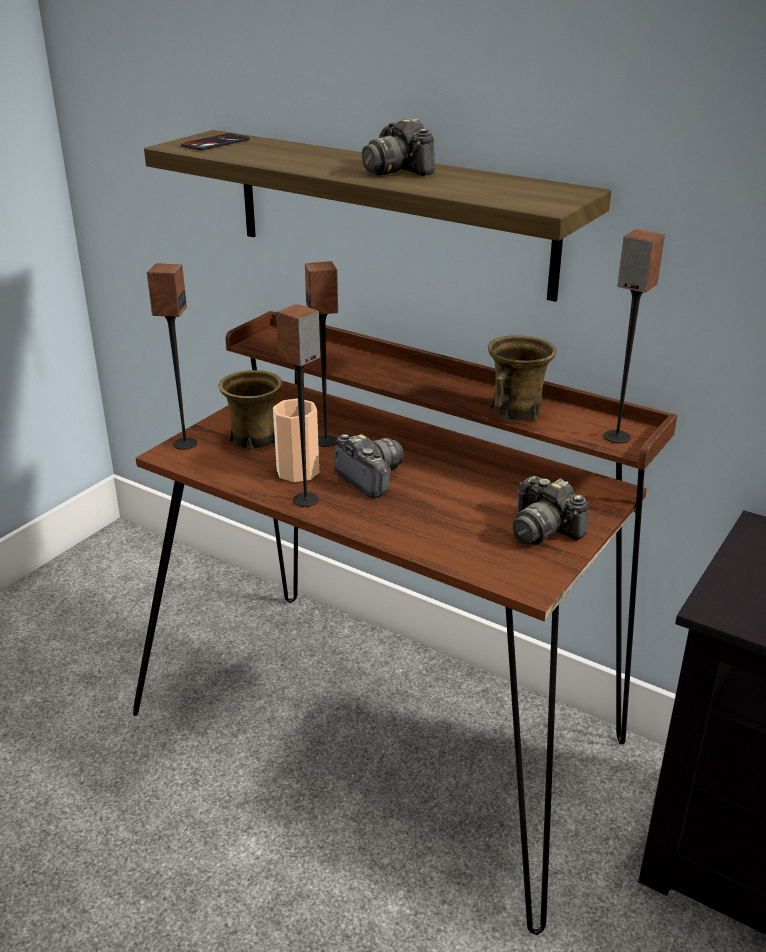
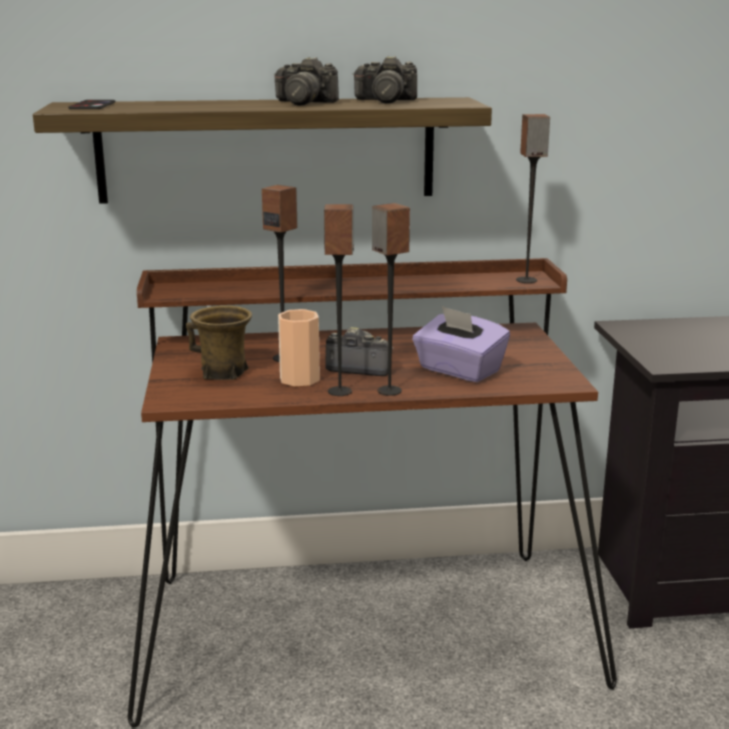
camera: 40 degrees left, 10 degrees down
(184, 444) = (169, 392): speaker -> speaker (389, 391)
(450, 520) = (459, 370): none -> purple tissue box
(517, 411) = (442, 283): brown mug -> none
(543, 529) = (521, 357): camera -> camera (385, 101)

